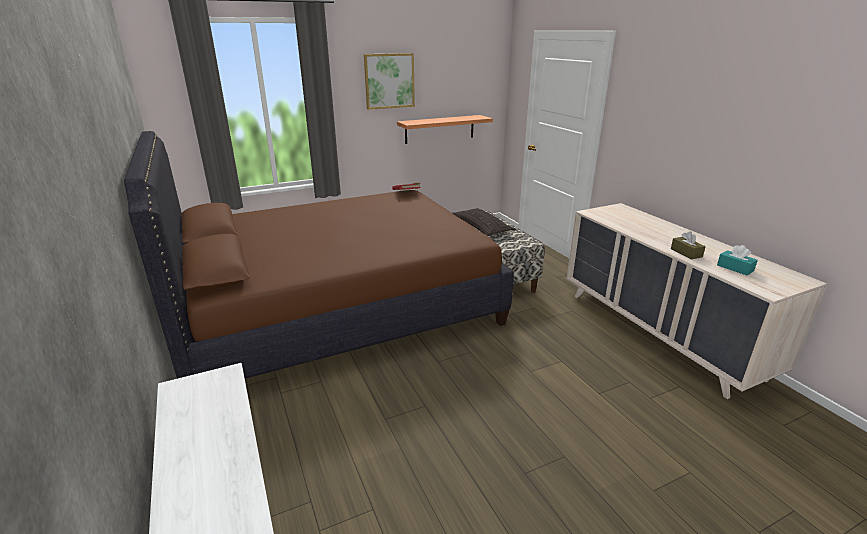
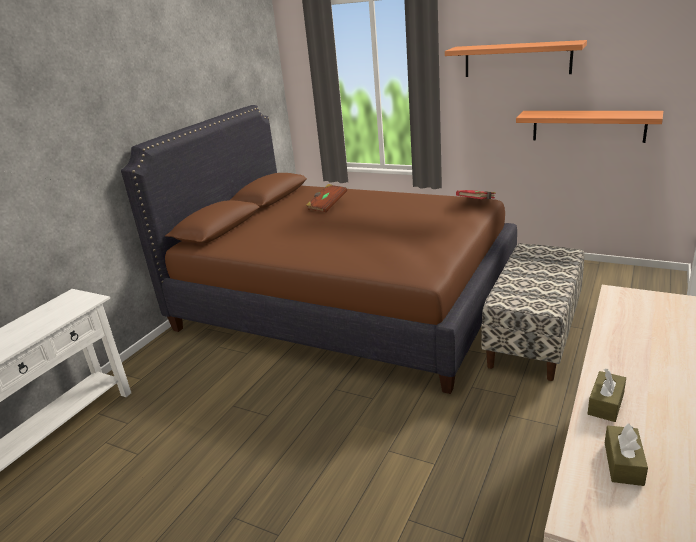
camera: 55 degrees right, 0 degrees up
(292, 222) = (327, 206): none -> brown book
(389, 81) = (517, 59): picture -> shelf
(481, 226) = (531, 268): pillow -> none
(735, 268) = (623, 463): turquoise tissue box -> brown tissue box

